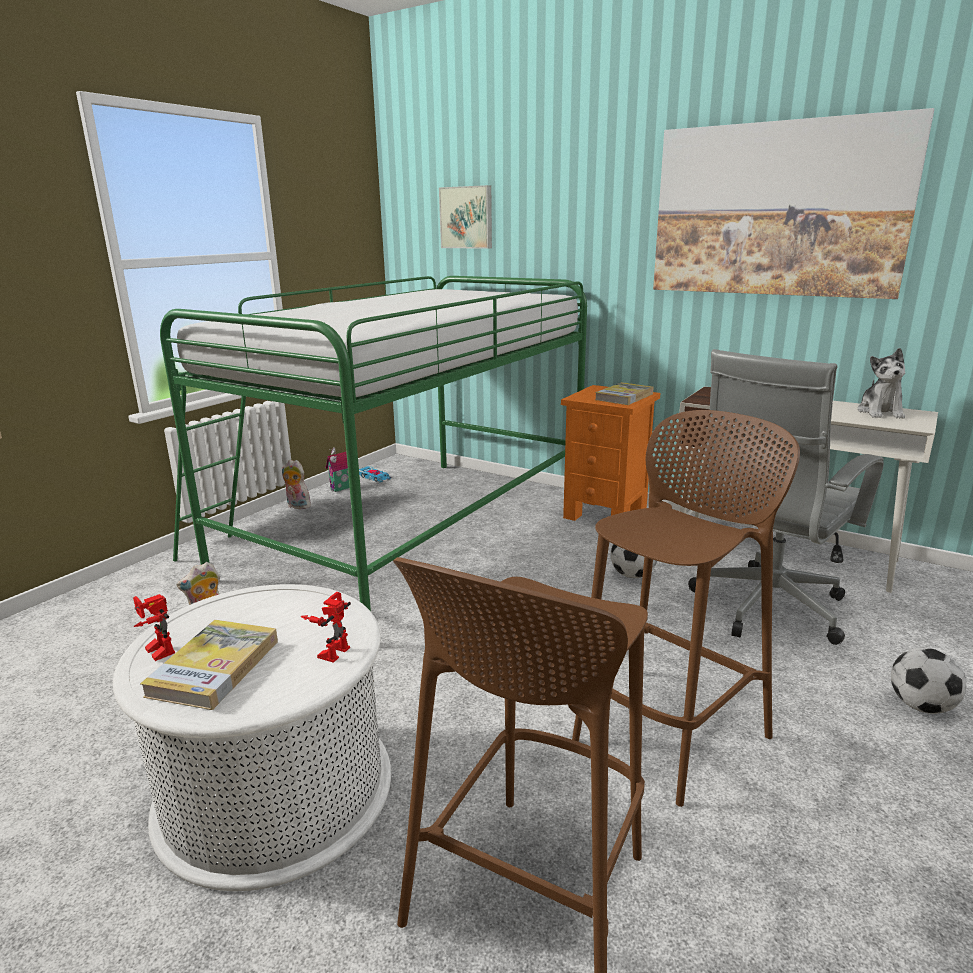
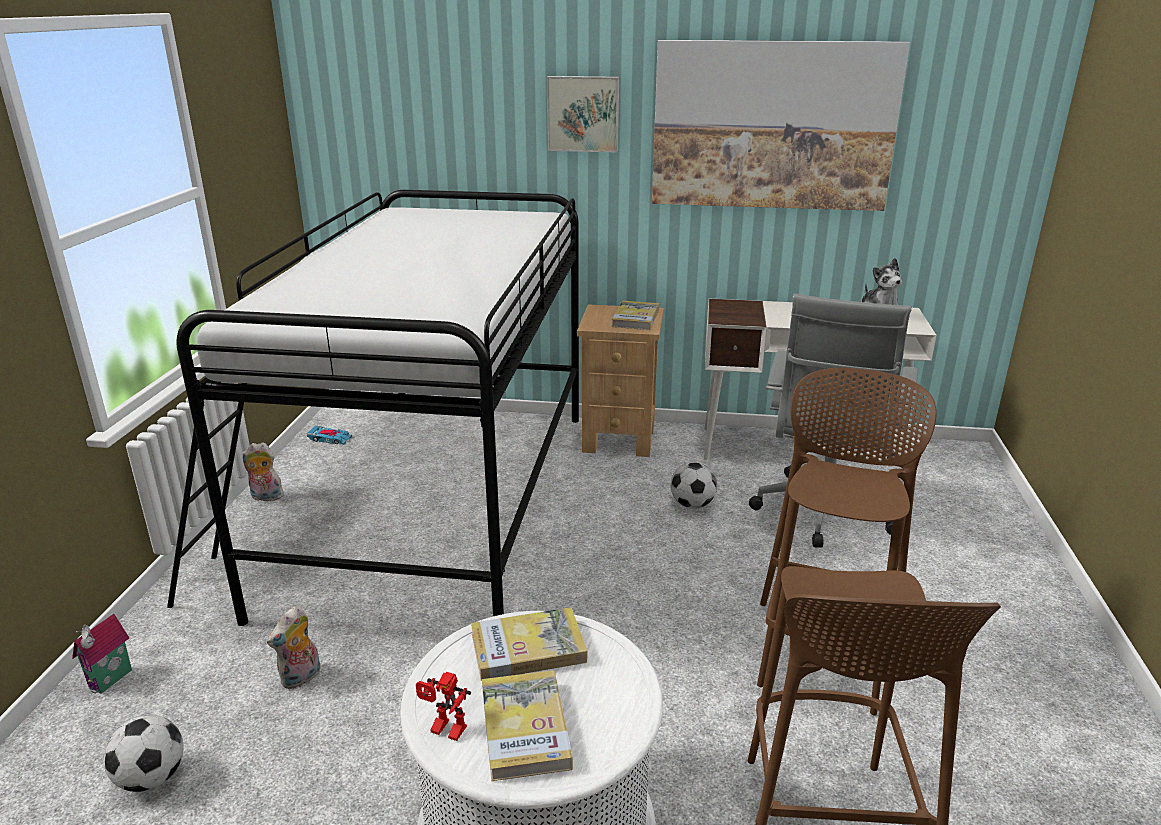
camera: 25 degrees left, 5 degrees up
(287, 612) = (528, 648): none -> book
(332, 650) = (612, 675): toy robot -> none
(342, 488) = (302, 461): toy house -> toy house (112, 680)
(409, 533) = (434, 505): green bed -> black bed
(467, 217) = (416, 120): picture -> picture (583, 113)
(605, 514) = (619, 439): orange nightstand -> beige nightstand
(921, 706) = (979, 574): football -> football (152, 778)

